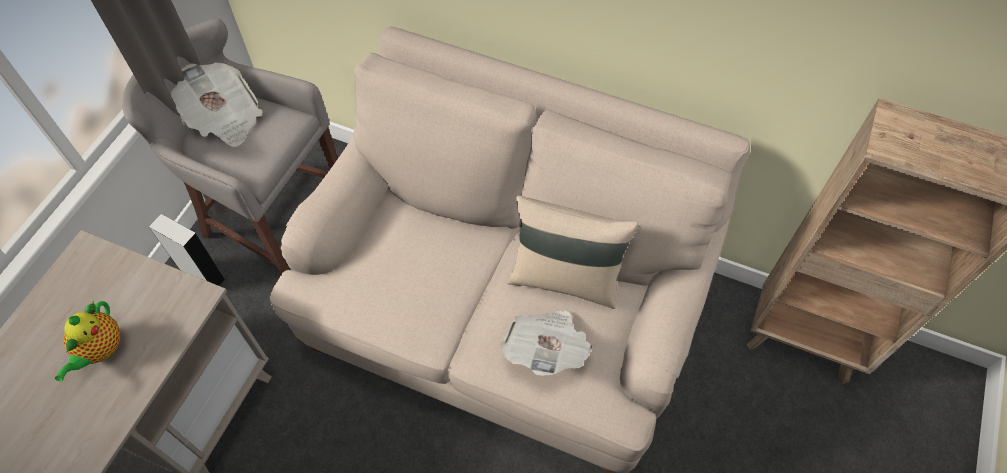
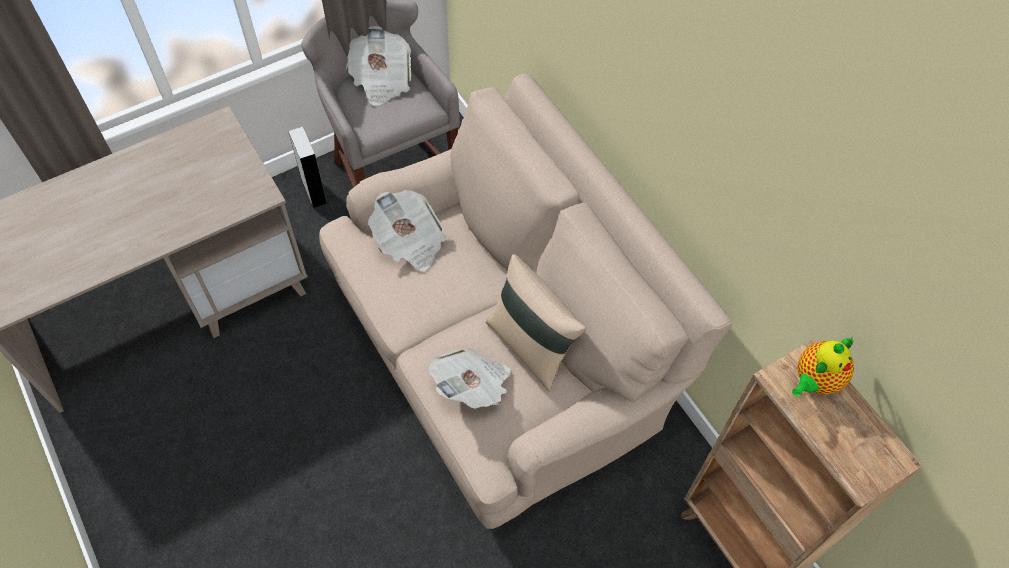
camera: 35 degrees right, 0 degrees up
(100, 350) = (183, 193): teapot -> teapot (815, 380)
(376, 255) = (409, 242): none -> newspaper

